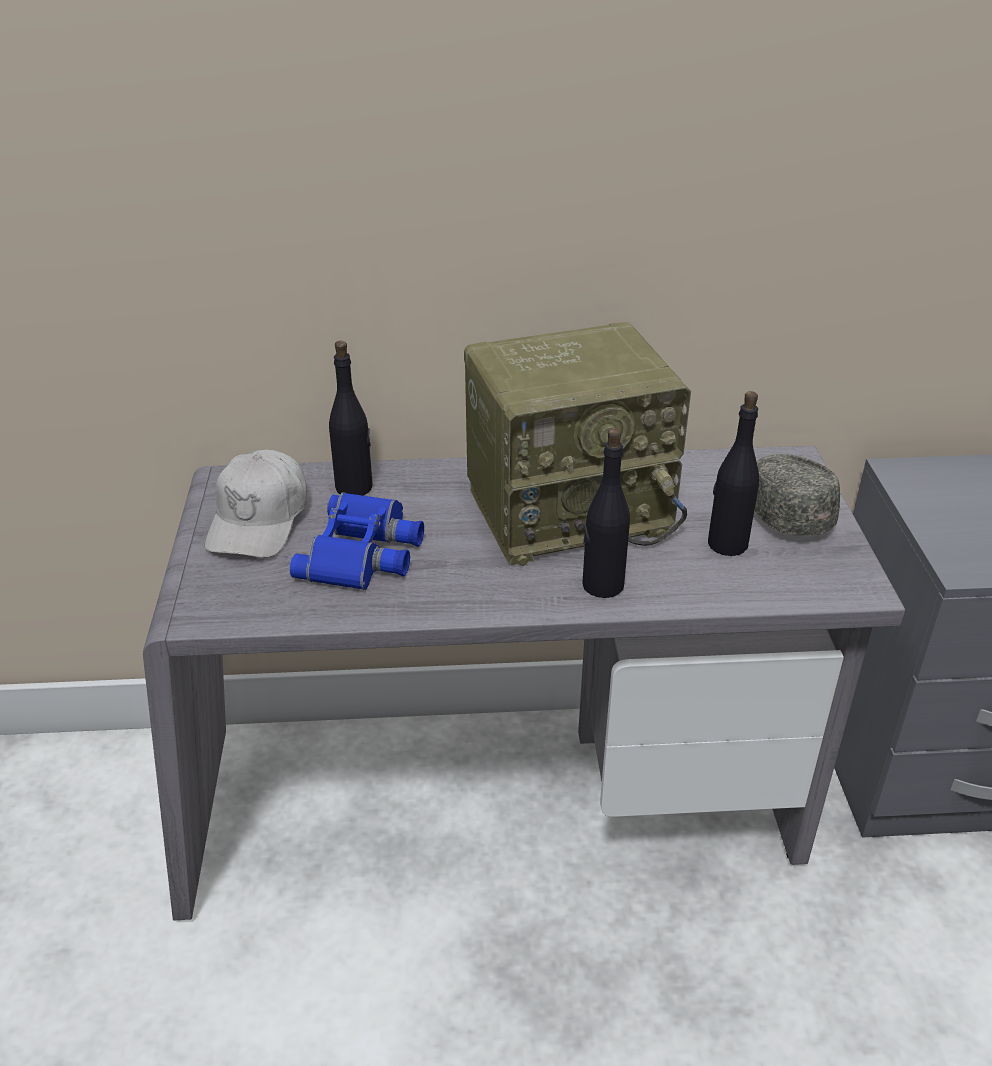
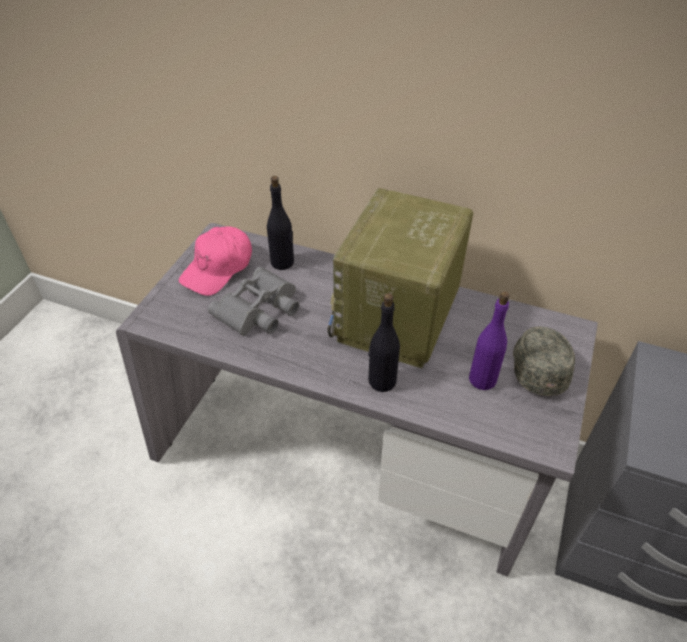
camera: 25 degrees right, 10 degrees up
(259, 520) = (218, 268): white cap -> pink cap
(364, 552) = (260, 309): blue binoculars -> grey binoculars
(570, 509) = (398, 318): radio -> radio turned 105 degrees clockwise
(727, 544) = (482, 379): black bottle -> purple bottle

